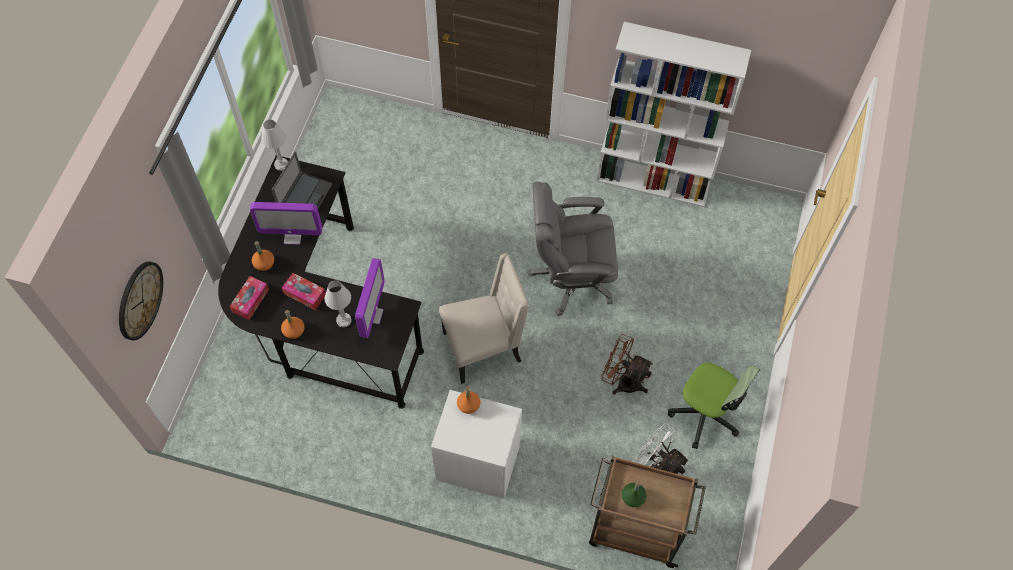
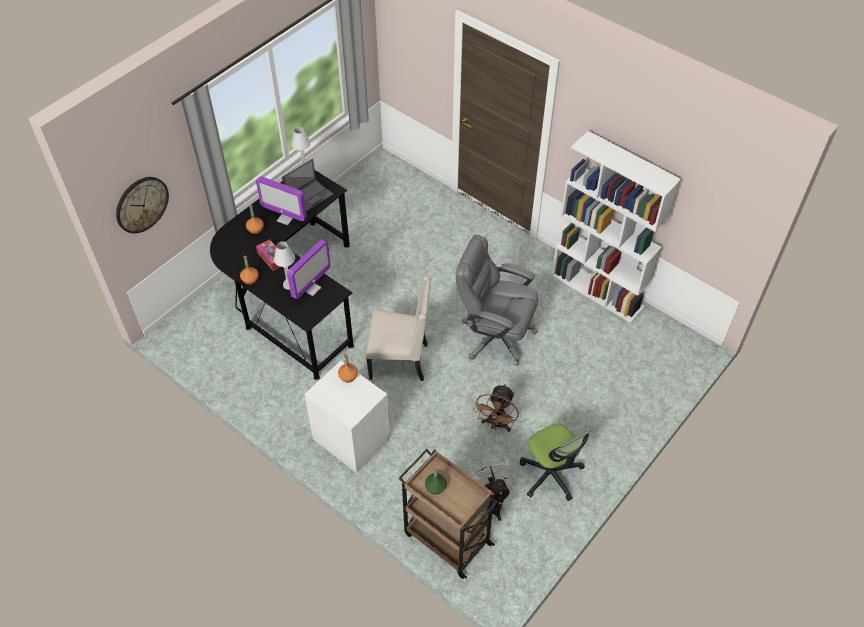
camera: 25 degrees right, 10 degrees down
(250, 300) = (232, 249): tissue box -> none
(623, 381) = (496, 424): brown fan -> brown fan turned 120 degrees counterclockwise

